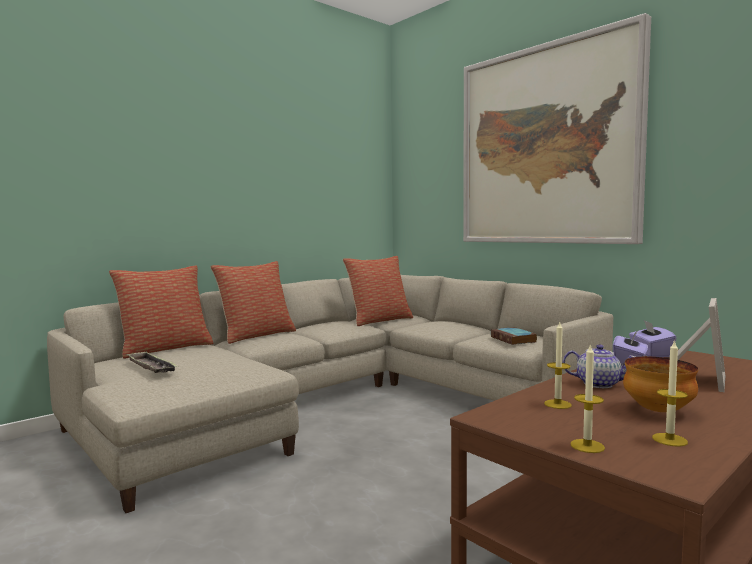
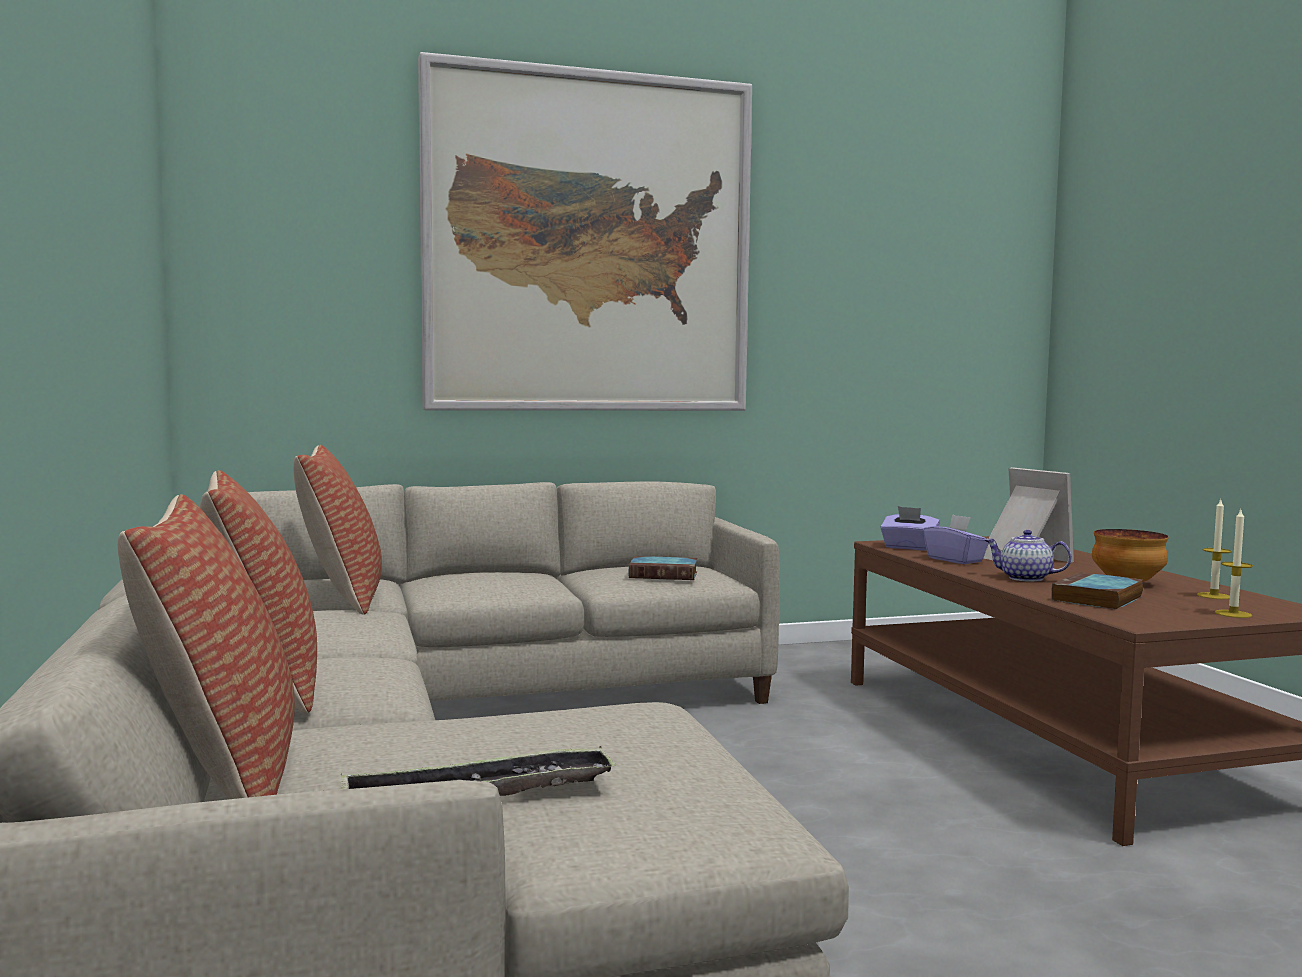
camera: 65 degrees left, 0 degrees up
(557, 404) = (1097, 599): candle -> book
(598, 384) = (1025, 578): teapot -> teapot turned 105 degrees counterclockwise

